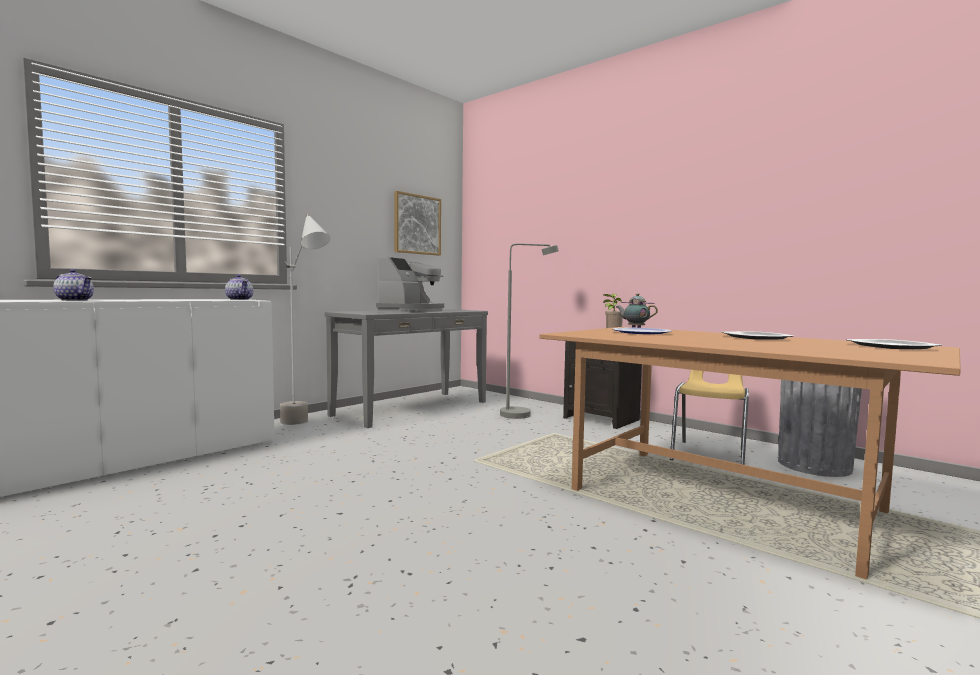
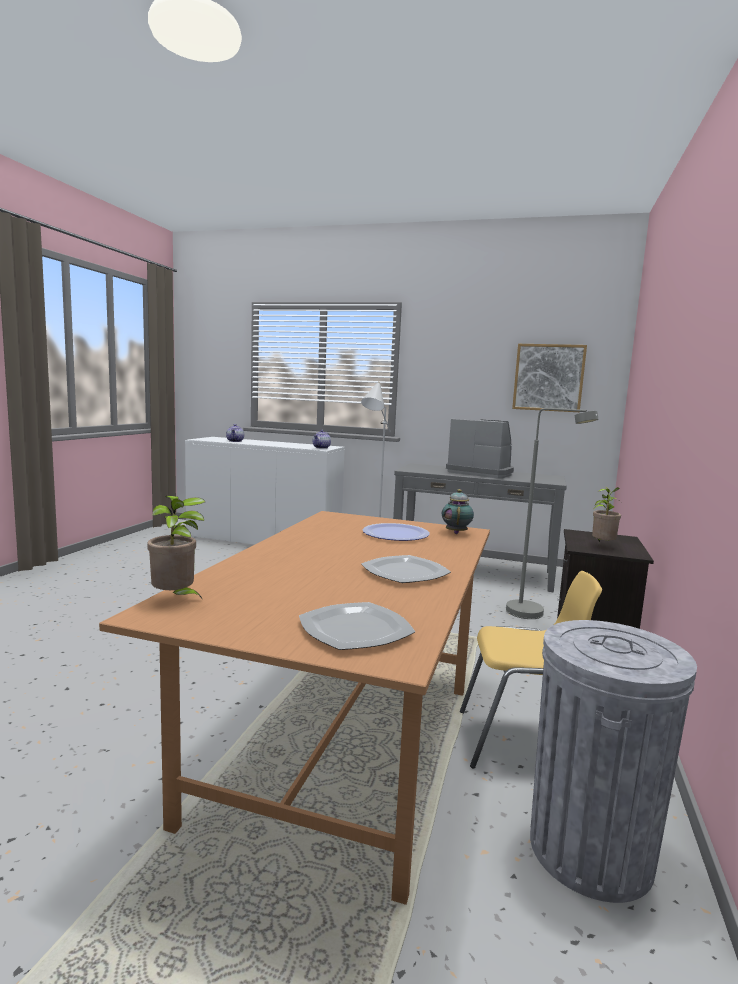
camera: 65 degrees right, 5 degrees up
(412, 311) = (480, 473): coffee machine -> coffee machine turned 150 degrees counterclockwise
(878, 358) = (176, 600): none -> potted plant

